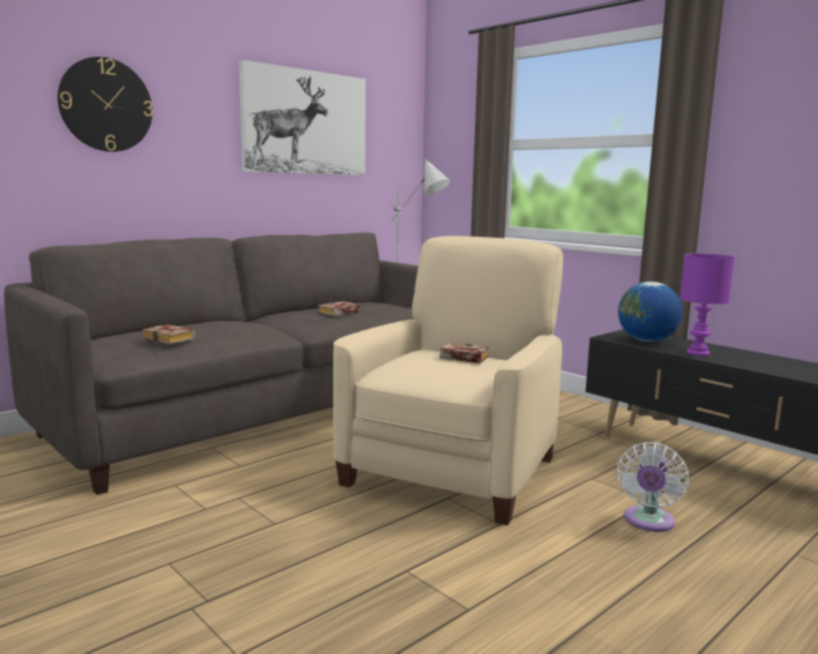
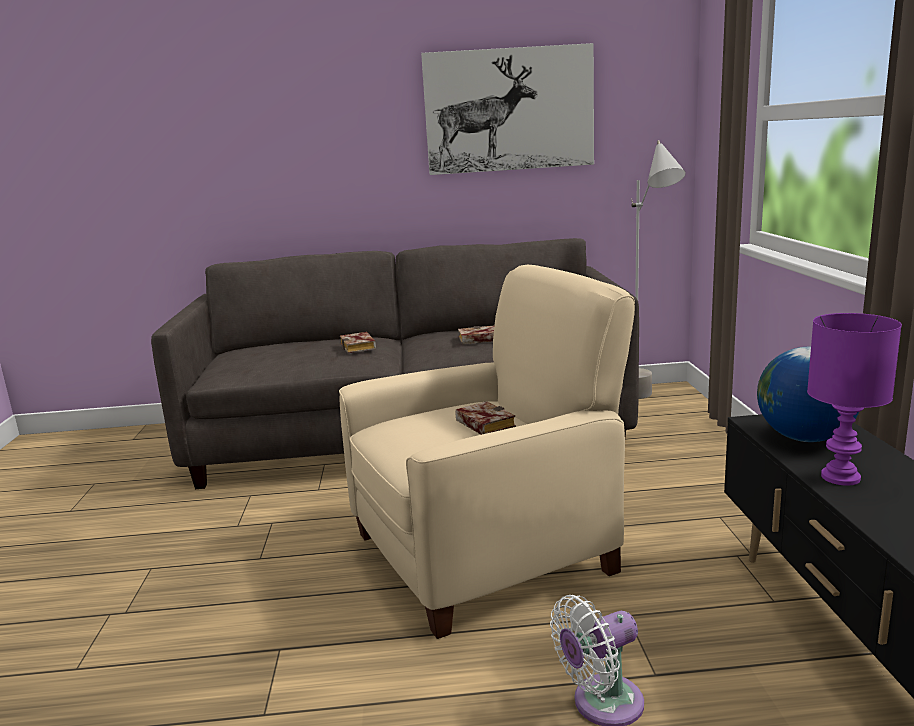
camera: 40 degrees right, 5 degrees up
(106, 105) = (284, 124): wall clock -> none
(171, 339) = (274, 358): book -> book (359, 347)

